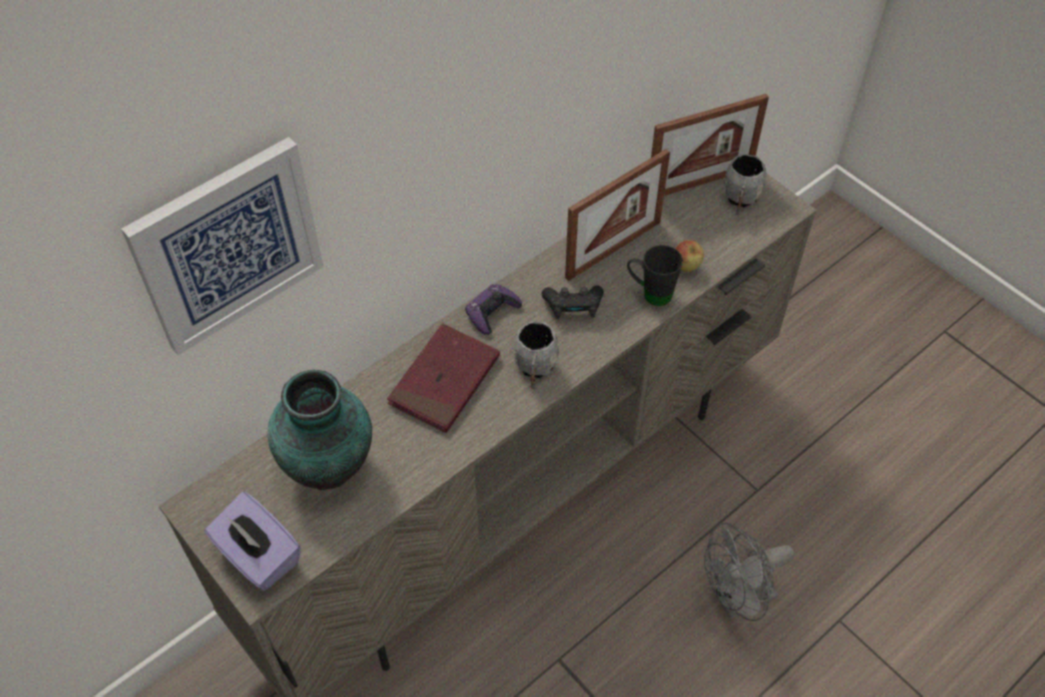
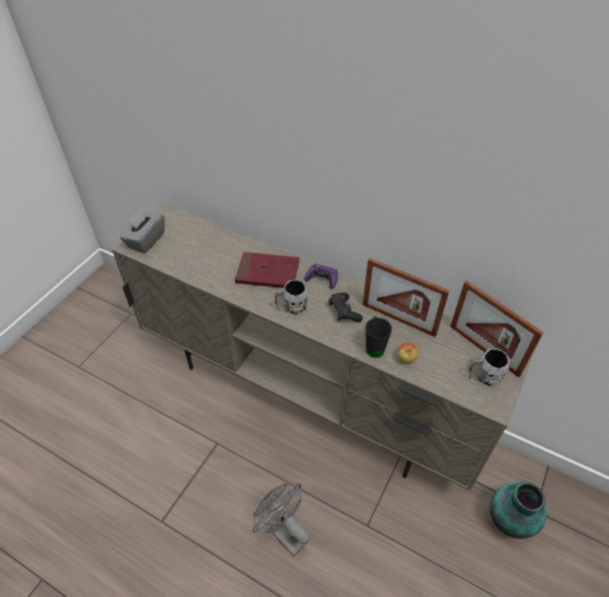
camera: 70 degrees right, 5 degrees down
(227, 245) = (210, 106): picture -> none
(259, 556) = (146, 240): purple tissue box -> grey tissue box
(331, 465) = (201, 247): vase -> vase (510, 522)

